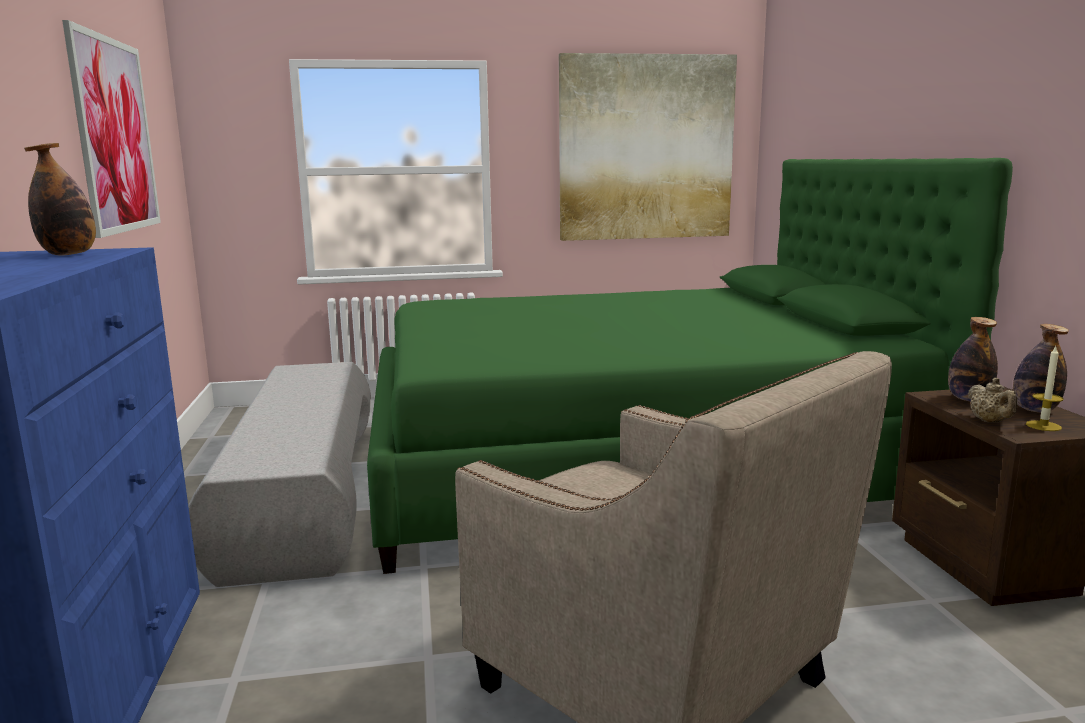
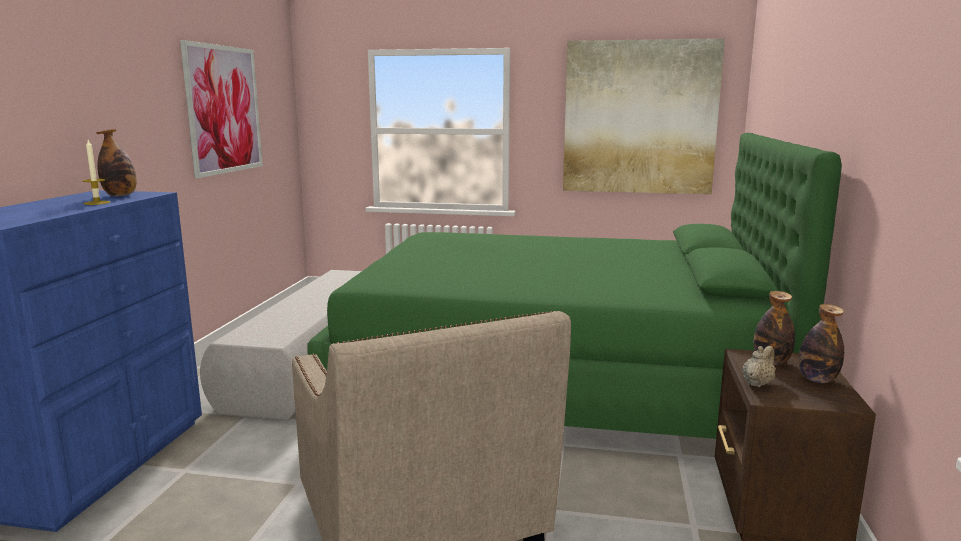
camera: 20 degrees right, 0 degrees up
(990, 421) = (757, 383): beige teapot -> beige teapot turned 150 degrees counterclockwise
(1043, 426) = (801, 394): candle -> candle (97, 203)

